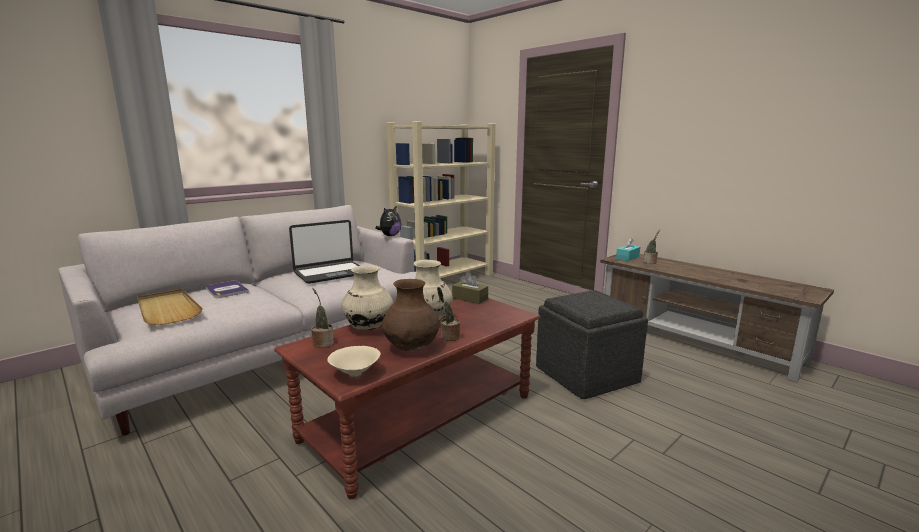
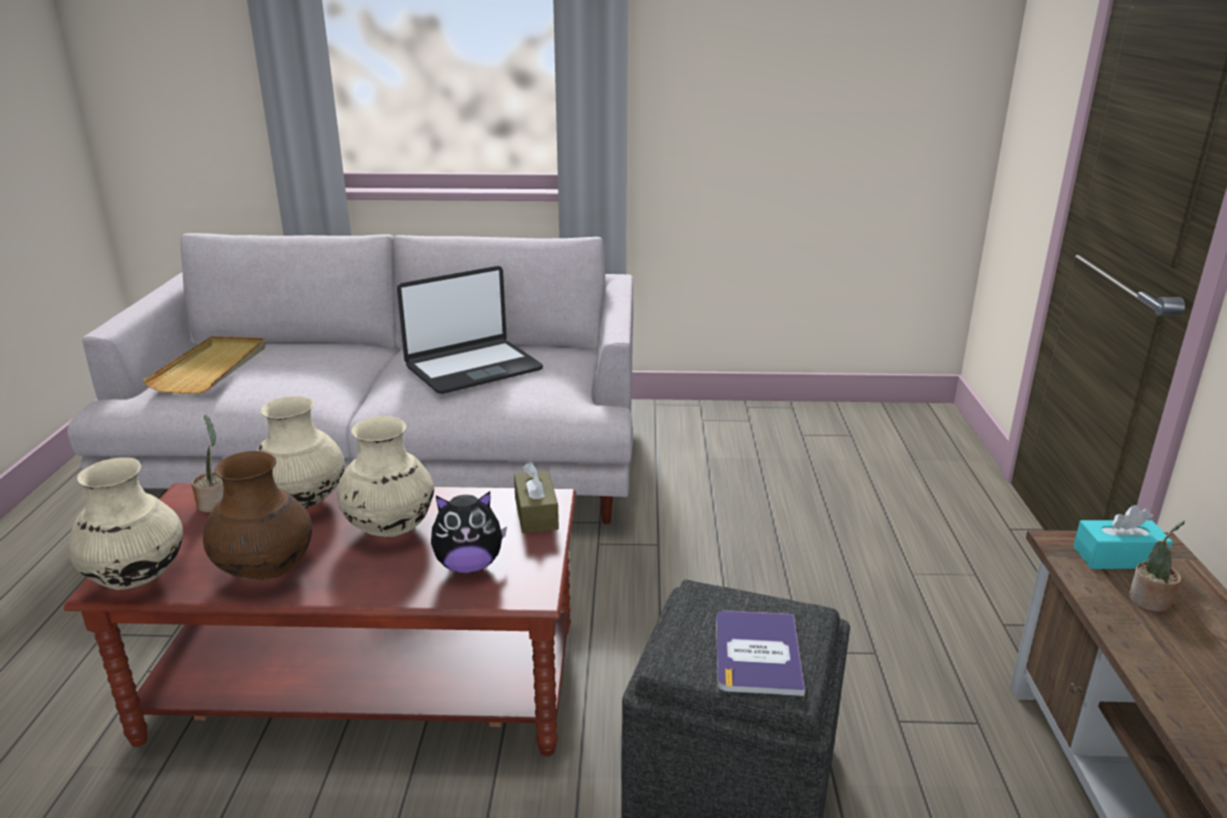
camera: 45 degrees right, 10 degrees up
(226, 290) = (313, 355): book -> book (757, 653)
(330, 273) = (473, 368): laptop -> laptop turned 45 degrees counterclockwise
(355, 375) = (136, 578): beige bowl -> beige vase
(390, 236) = (615, 320): plush toy -> plush toy (469, 565)
(444, 279) = (843, 424): beige bookcase -> none
(448, 337) = (341, 578): potted plant -> none

